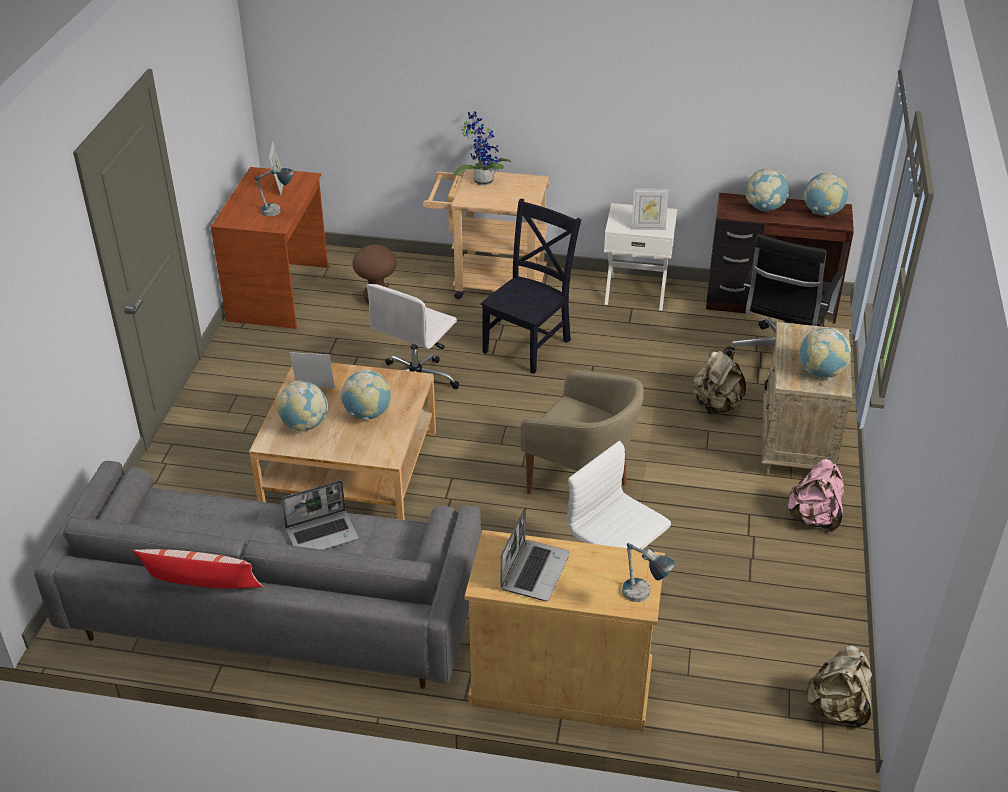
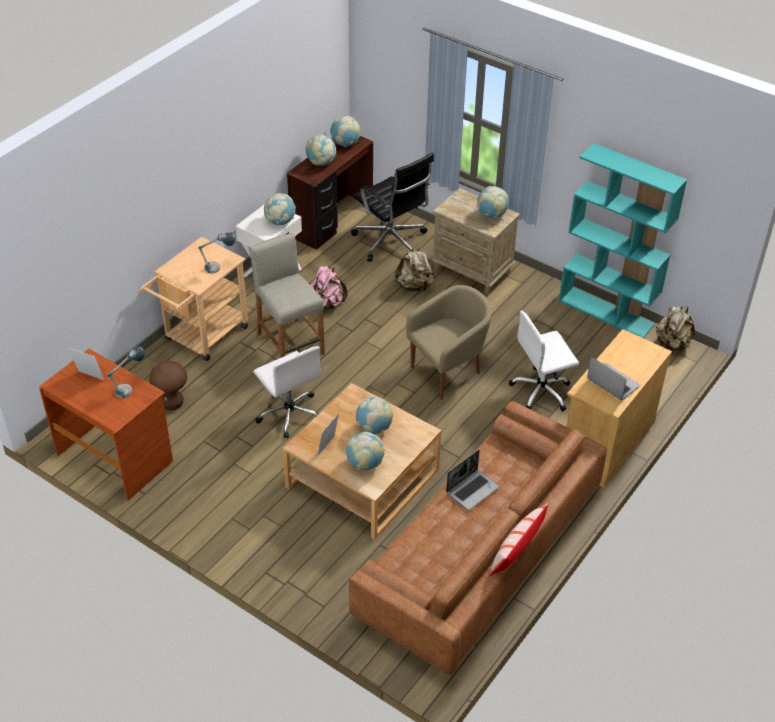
camera: 65 degrees left, 5 degrees up
(275, 610) = (478, 556): grey sofa -> brown sofa
(322, 534) = (472, 489): laptop -> laptop turned 45 degrees clockwise
(481, 180) = (178, 268): potted plant -> none
(529, 344) = (290, 343): black chair -> beige stool
(643, 599) = (654, 350): table lamp -> table lamp (219, 268)
(648, 227) = (280, 221): picture frame -> globe
(814, 518) = (534, 290): pink backpack -> pink backpack (327, 303)
(840, 609) = (607, 312): none -> turquoise bookcase

